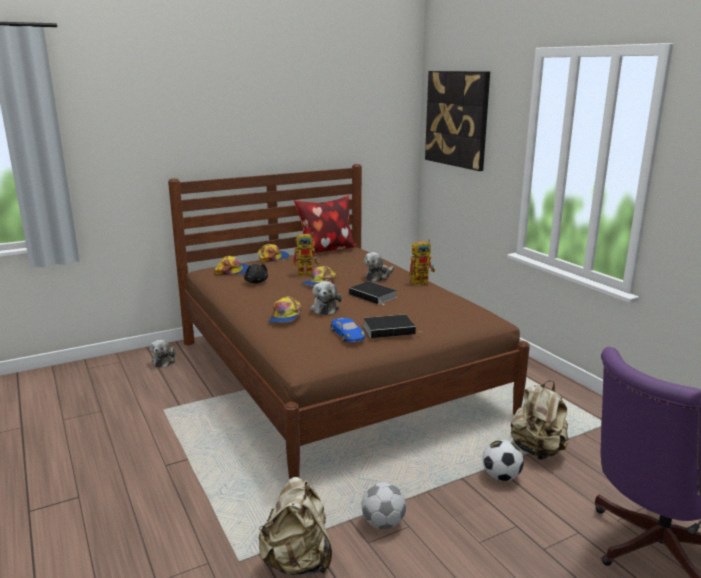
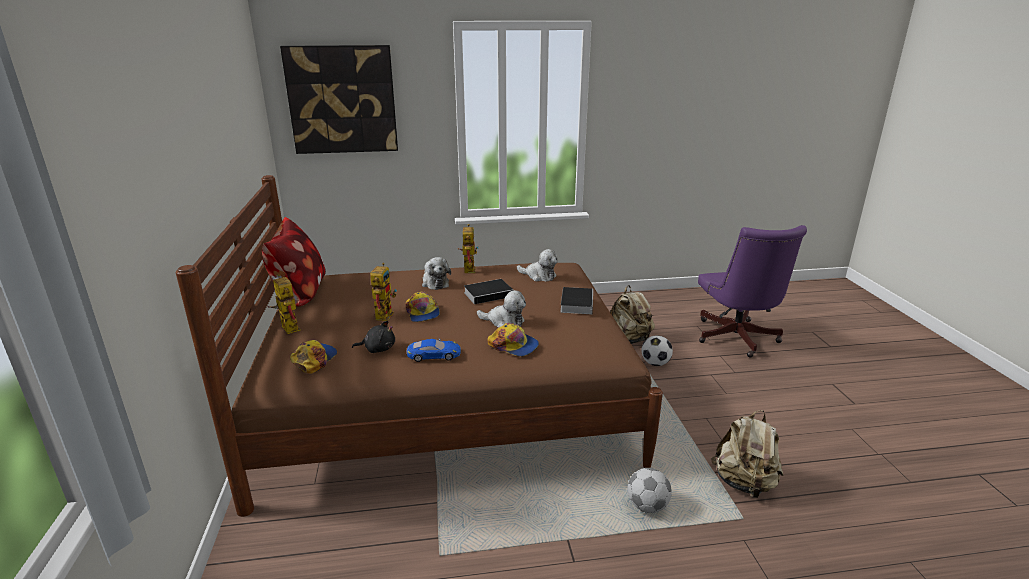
camera: 70 degrees left, 5 degrees up
(164, 361) = (284, 544): plush toy -> plush toy (539, 276)
(273, 257) = (287, 327): cap -> toy robot
(347, 334) = (577, 322): blue toy car -> blue toy car (434, 355)
(383, 523) = (701, 429): football -> football (647, 506)

